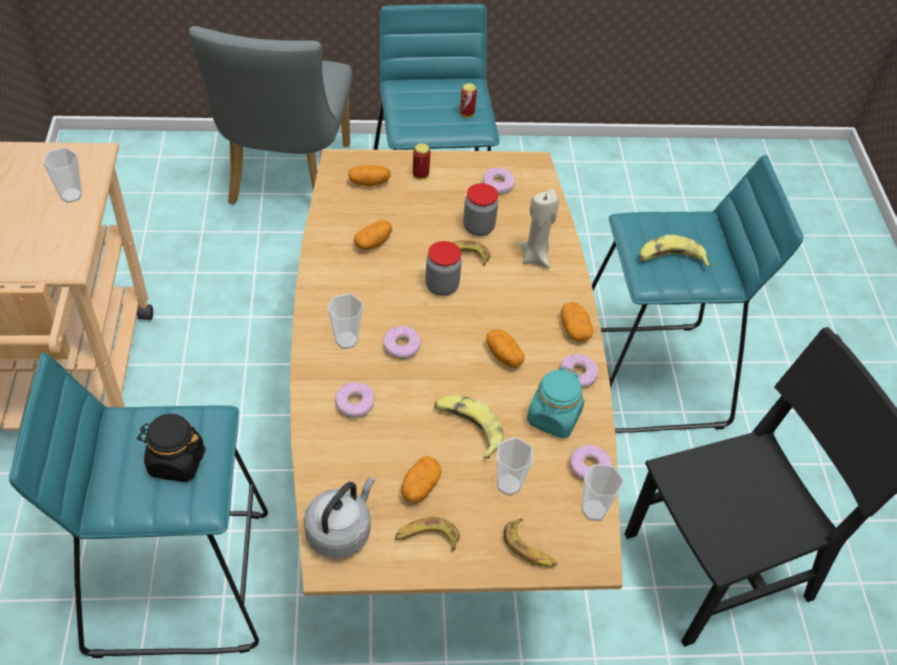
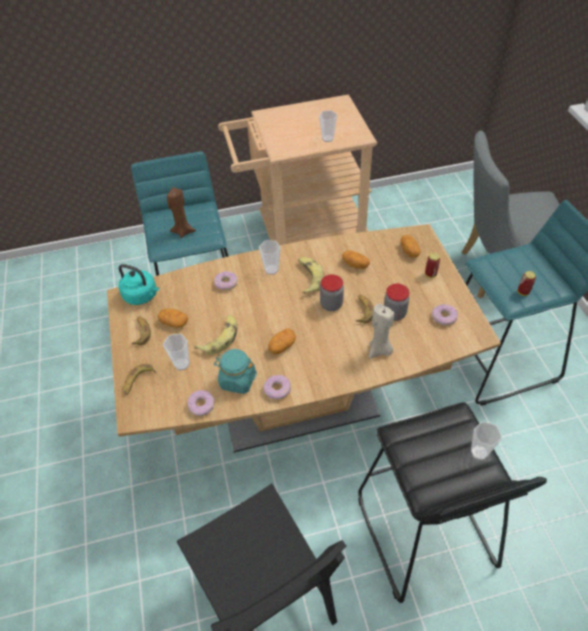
camera: 85 degrees right, 0 degrees up
(176, 461) = (183, 231): black jar -> brown candle
(340, 531) = (142, 296): grey kettle -> turquoise kettle
(401, 346) = (274, 295): donut -> none
(574, 329) = (318, 382): potato -> none
(594, 510) = (169, 411): cup -> cup (479, 452)
(649, 379) = (423, 532): turquoise stool -> black stool
(670, 259) = (428, 447): banana -> banana (309, 277)

